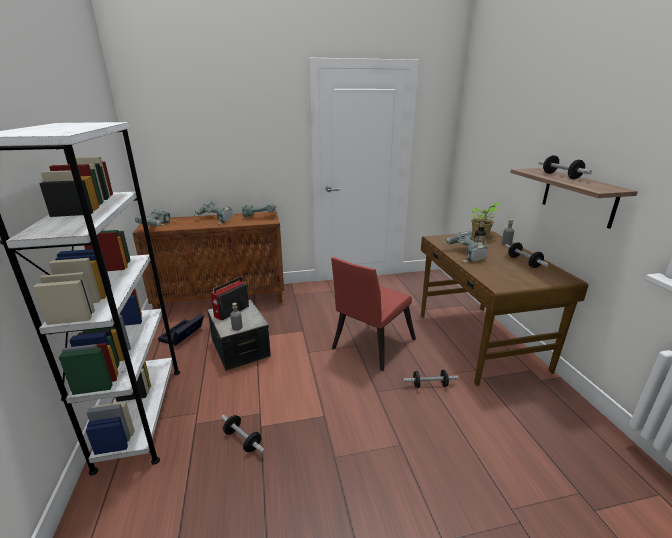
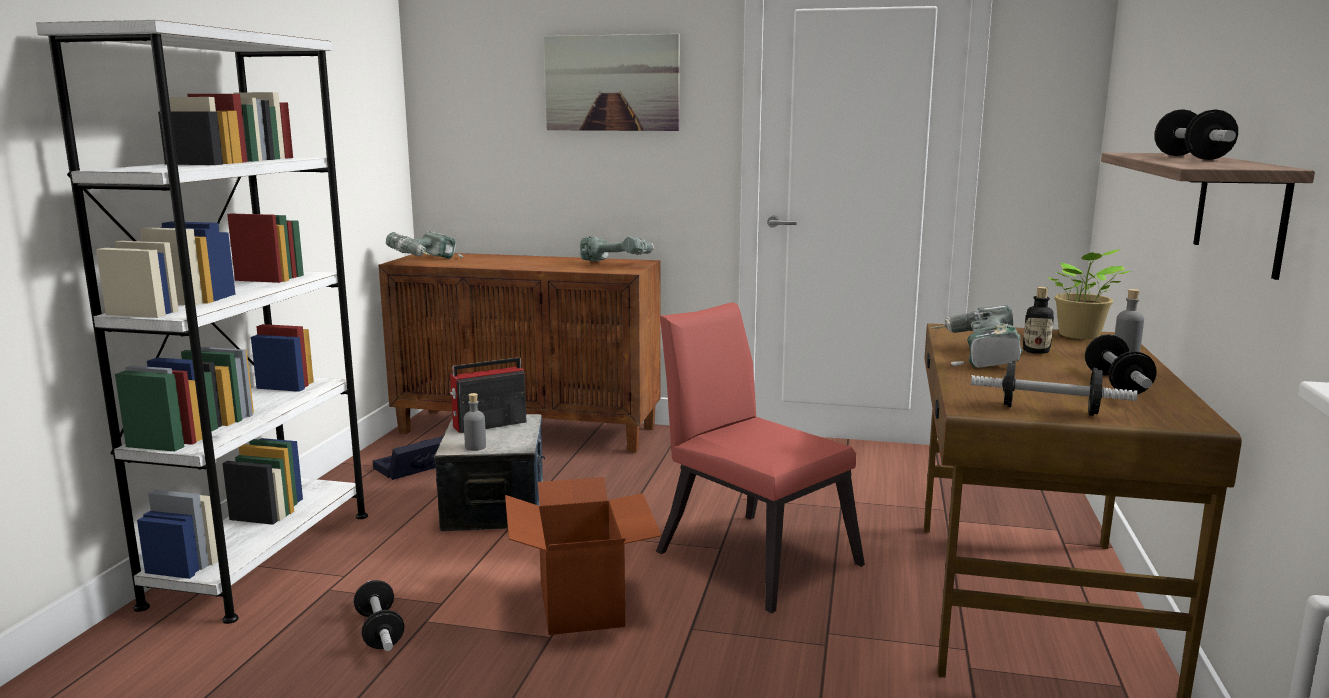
camera: 25 degrees right, 10 degrees down
(214, 220) = (529, 261): power drill -> none
(245, 125) = (612, 83): none -> picture
(323, 393) = (583, 604): none -> cardboard box
(370, 346) = (751, 554): red chair -> red chair turned 75 degrees clockwise
(429, 385) = (821, 647): dumbbell -> dumbbell (1049, 410)

